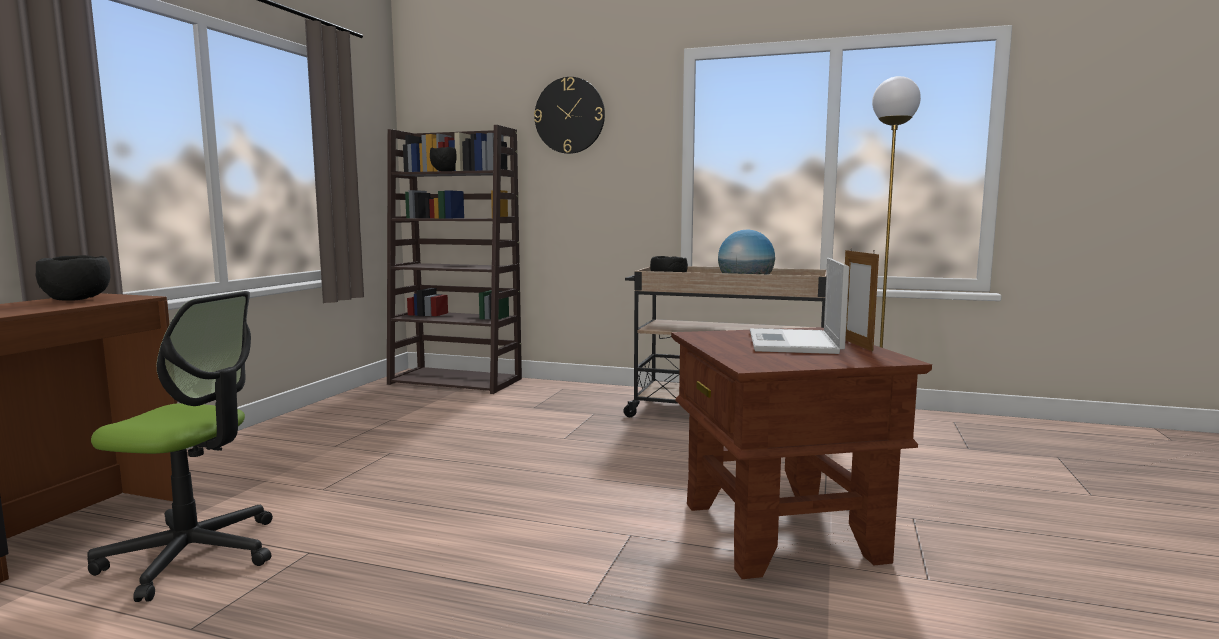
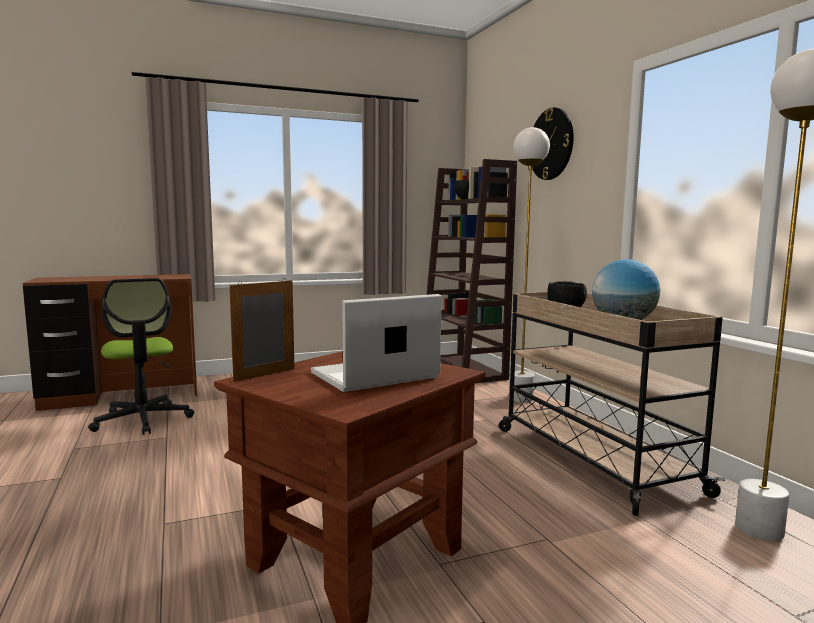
camera: 50 degrees right, 0 degrees up
(78, 299) = (161, 276): black bowl -> none
(574, 390) = (521, 398): none -> white floor lamp
(856, 344) = (406, 391): picture frame -> picture frame (265, 375)

